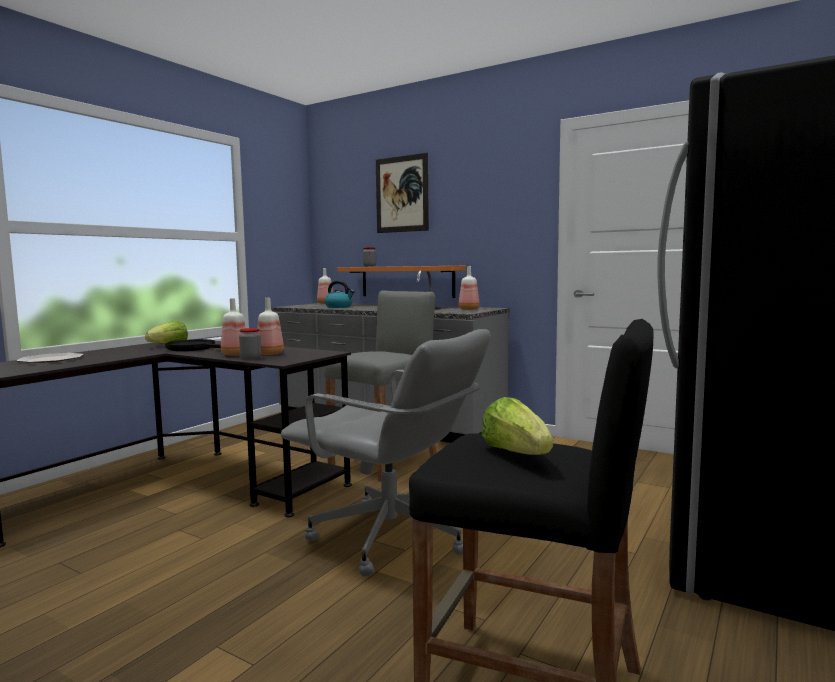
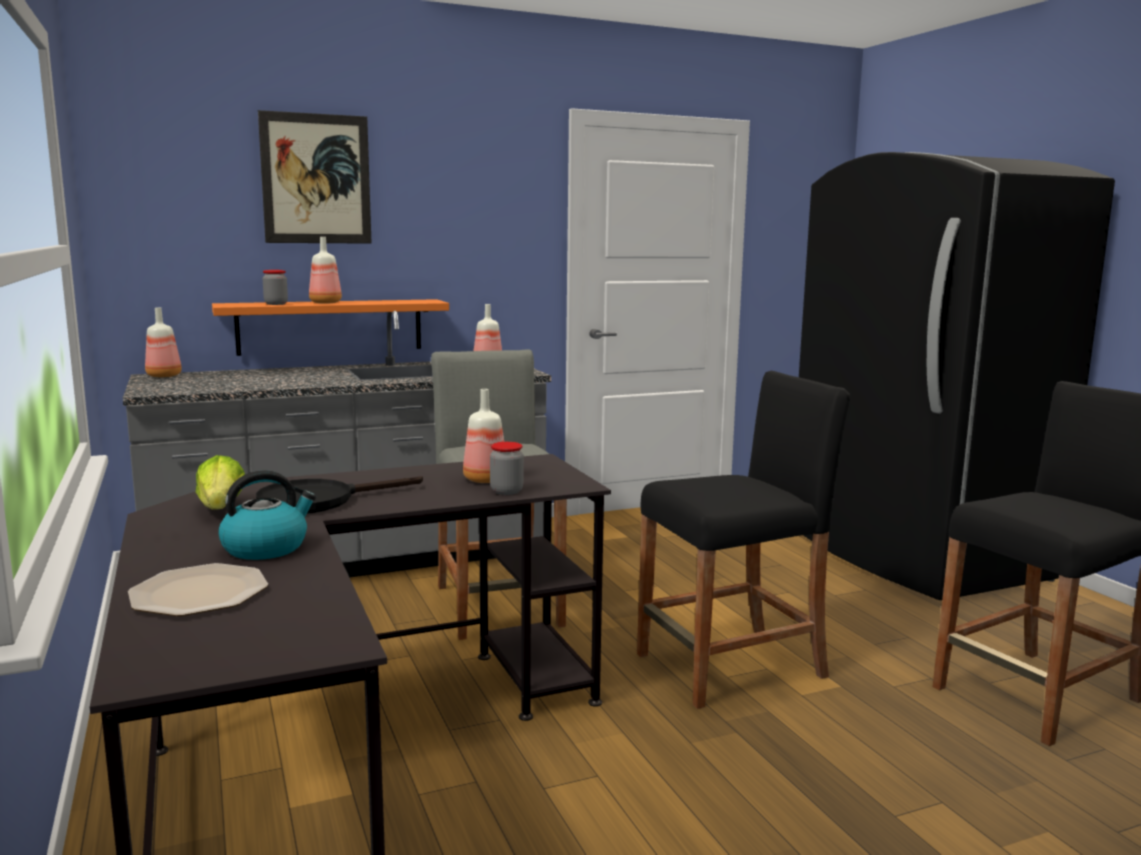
camera: 55 degrees left, 5 degrees up
(235, 354) = (447, 492): bottle -> bottle (324, 303)
(339, 307) = (264, 382): kettle -> kettle (266, 548)
(391, 538) = (731, 666): grey office chair -> black stool
(516, 453) = (1057, 505): lettuce -> none

